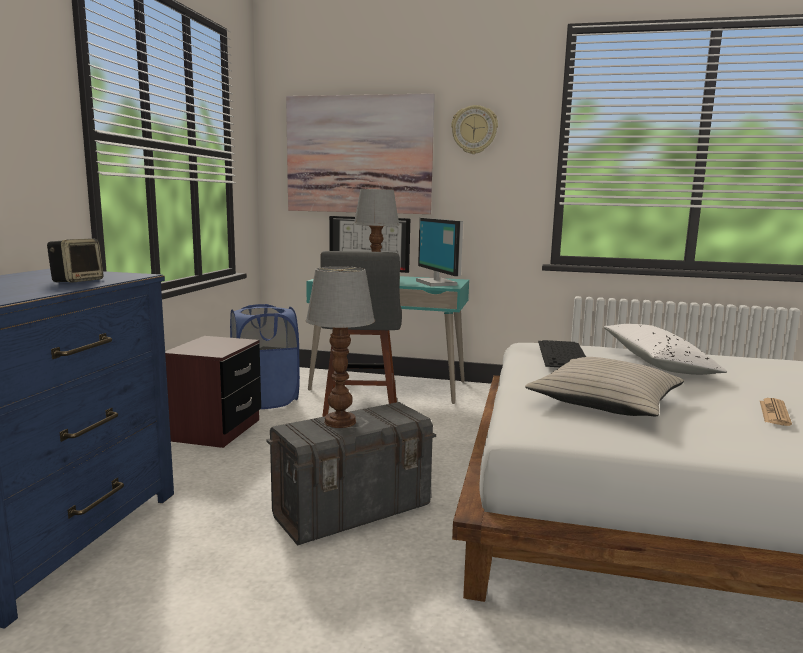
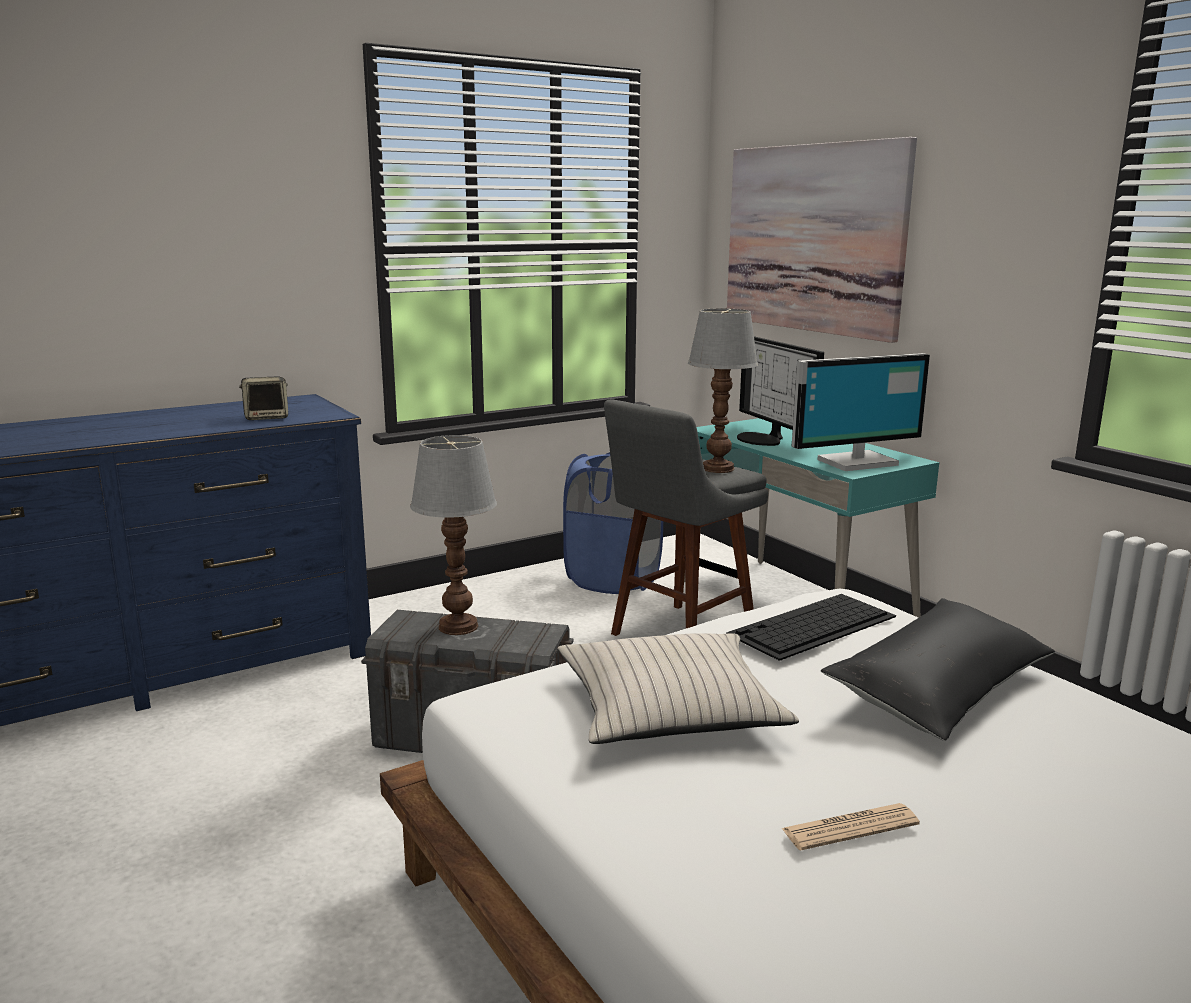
camera: 45 degrees right, 5 degrees up
(216, 430) = (507, 601): brown nightstand -> none
(438, 283) = (855, 461): monitor -> monitor turned 135 degrees counterclockwise
(474, 130) = (971, 199): wall clock -> none
(657, 363) = (940, 689): white pillow -> black pillow

